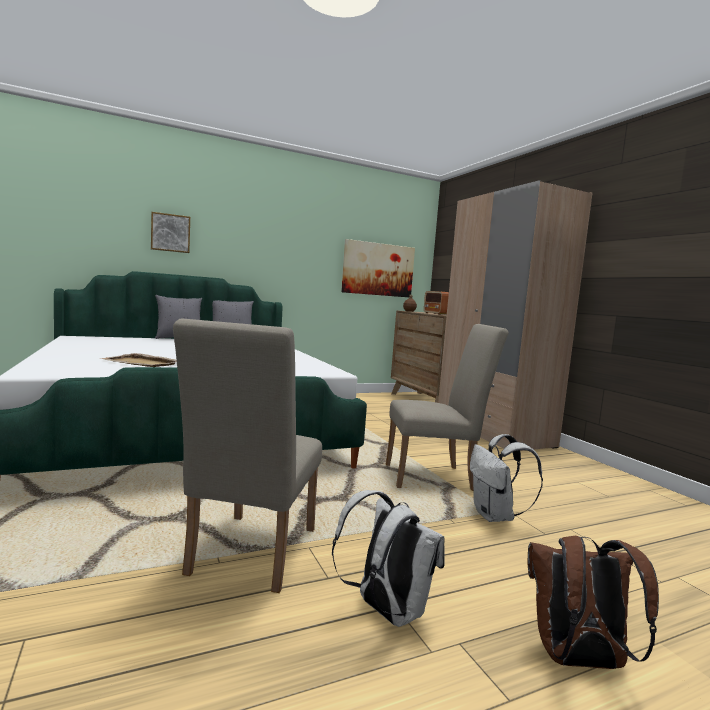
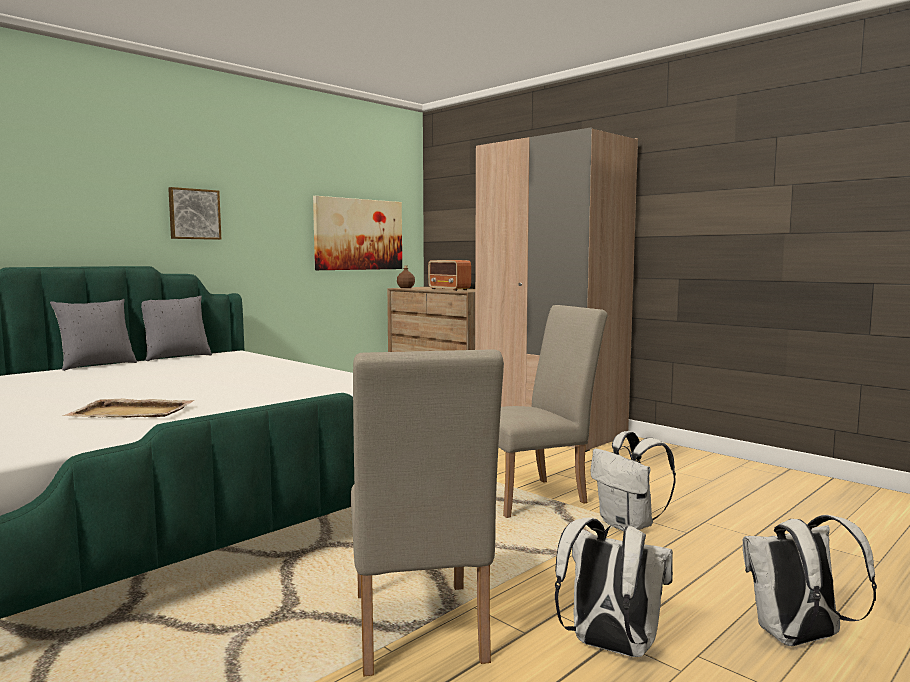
camera: 20 degrees left, 0 degrees up
(170, 233) = (59, 202): picture -> picture (194, 214)
(577, 660) = (798, 639): brown backpack -> white backpack

